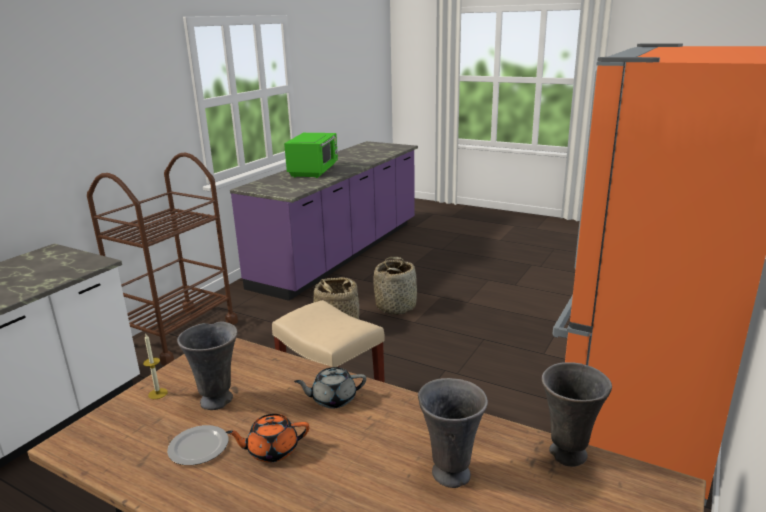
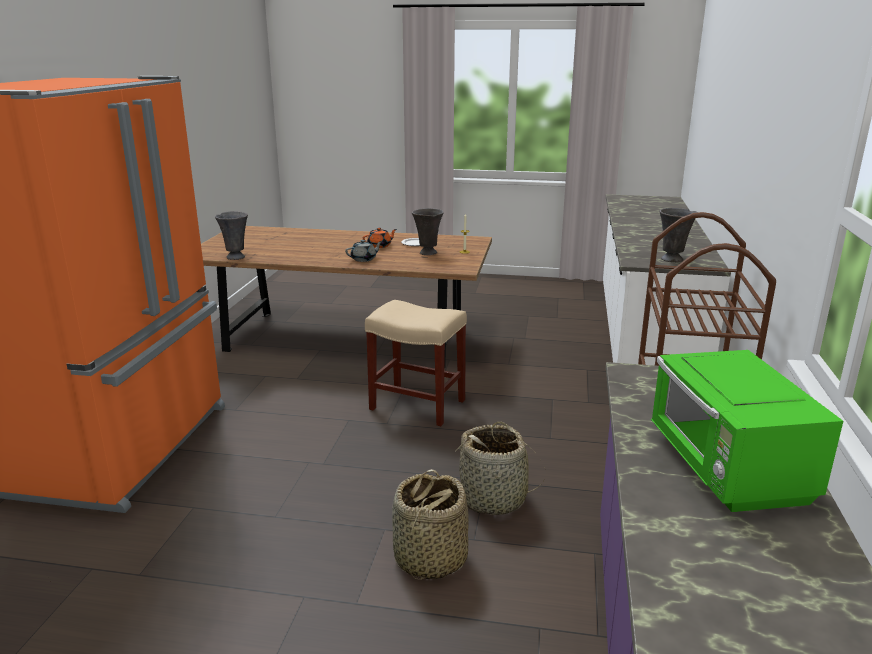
camera: 160 degrees right, 0 degrees up
(450, 473) = (293, 249): grey vase -> grey vase (672, 260)

